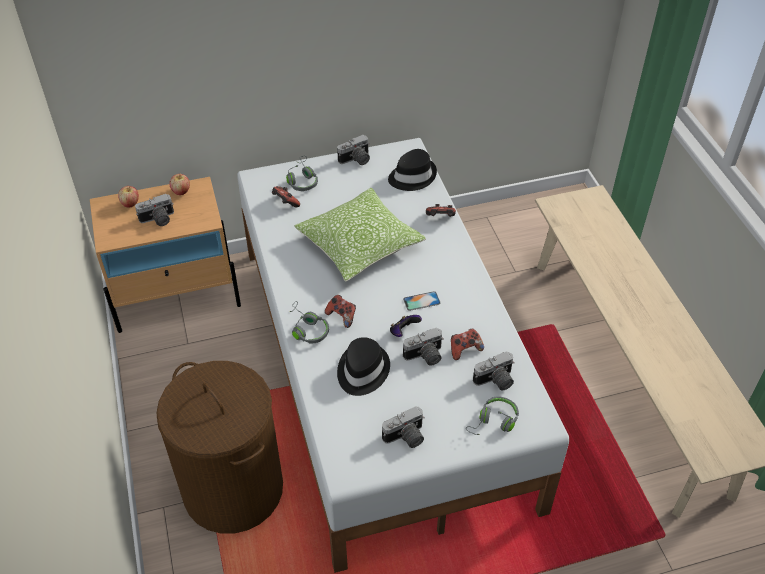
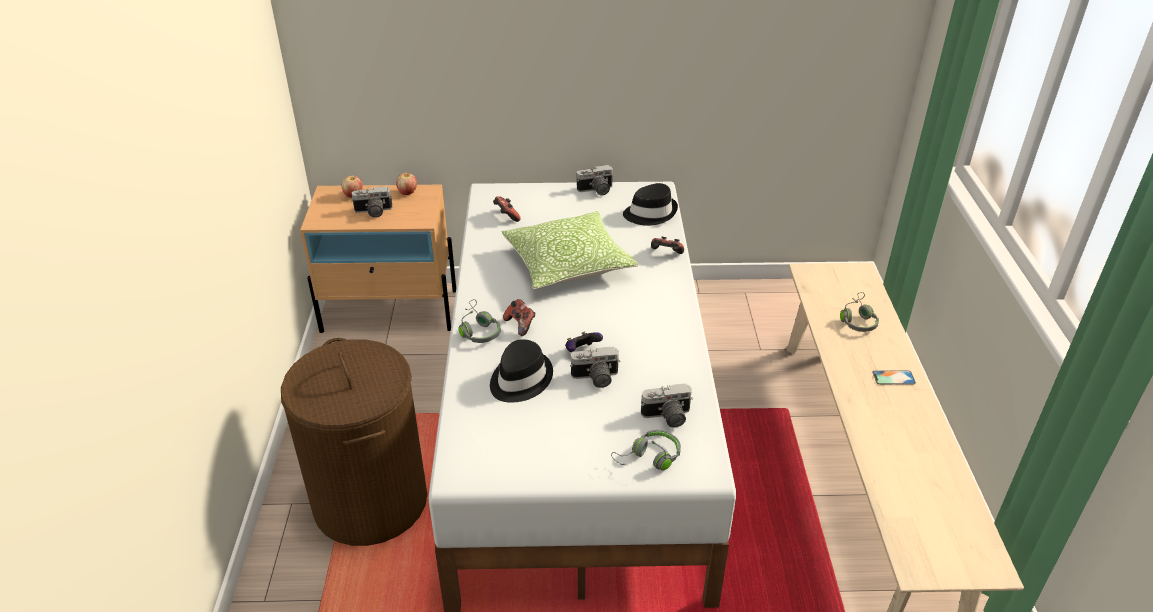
camera: 15 degrees right, 10 degrees down
(302, 180) = (532, 199): grey headphones -> grey headphones (857, 319)
(405, 438) = (540, 453): camera -> none
(421, 301) = (614, 326): phone -> phone (893, 378)
(464, 349) = (644, 380): game controller -> none

